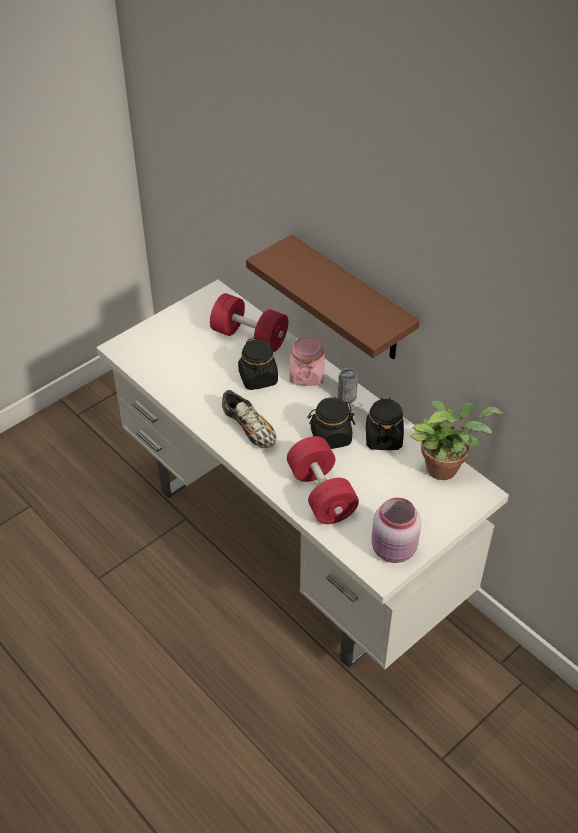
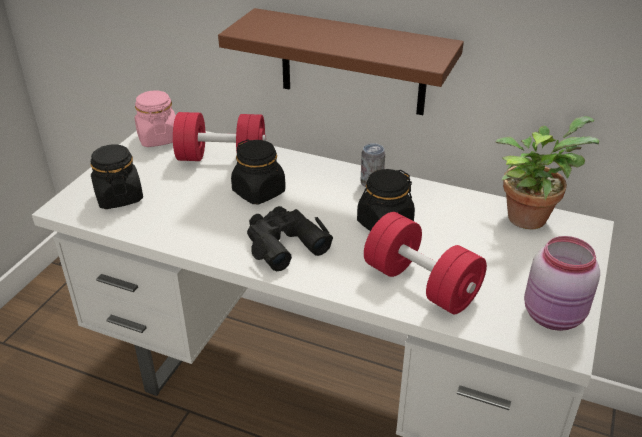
camera: 25 degrees left, 10 degrees down
(249, 429) = (284, 243): shoe -> black binoculars
(306, 375) = (312, 175): pink jar -> pink jar (158, 138)
(383, 438) = (442, 208): black jar -> black jar (119, 197)

